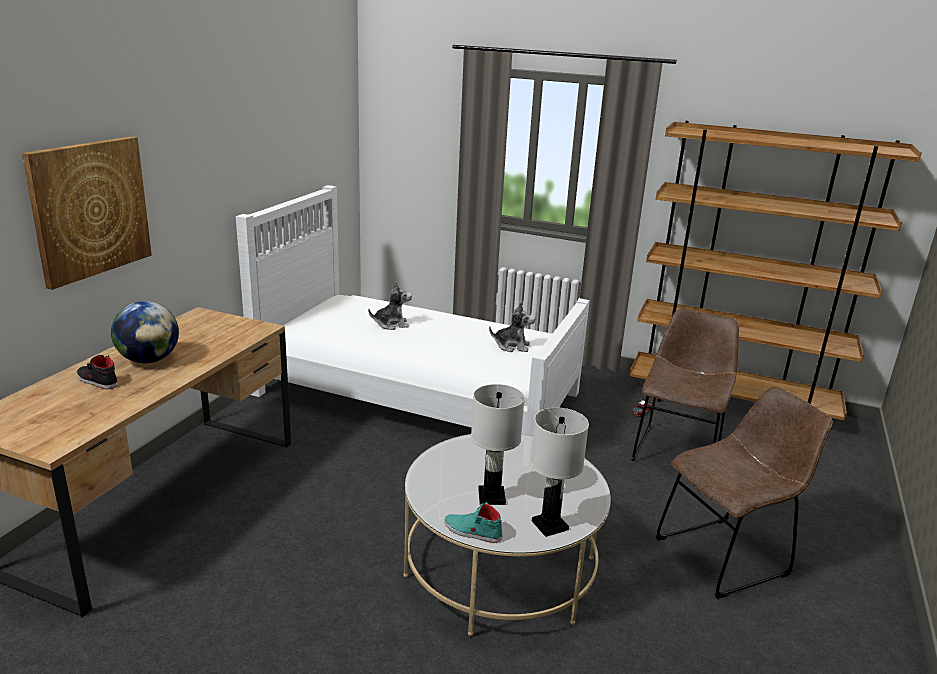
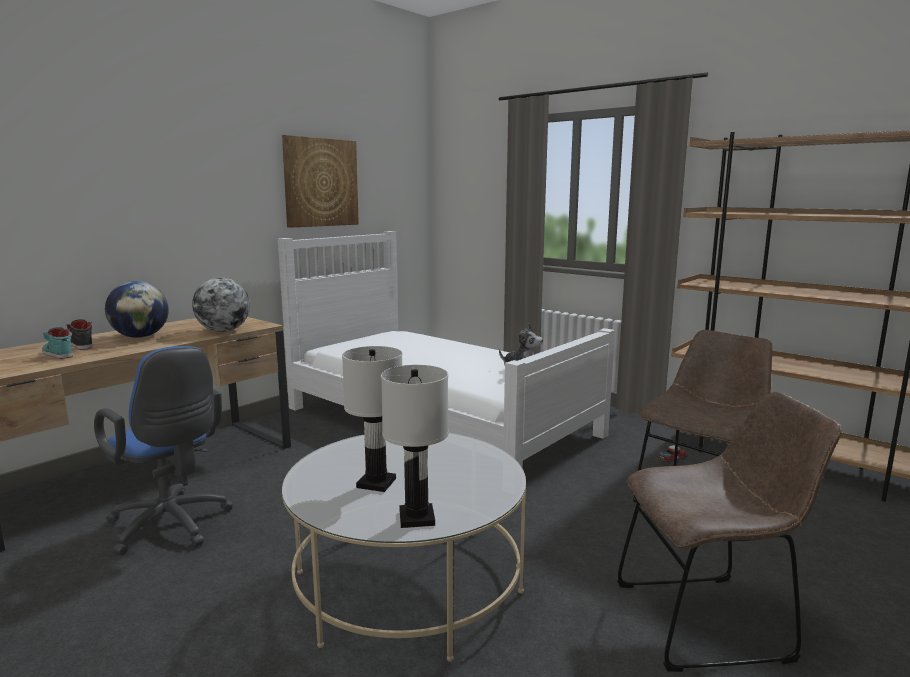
camera: 20 degrees right, 10 degrees down
(90, 209) = (112, 202): picture -> picture (321, 182)
(232, 341) = (224, 331): none -> globe
(246, 553) = (172, 526): none -> blue office chair
(391, 324) = (417, 349): plush toy -> none
(472, 532) = (322, 511): turquoise shoe -> turquoise shoe (57, 354)

